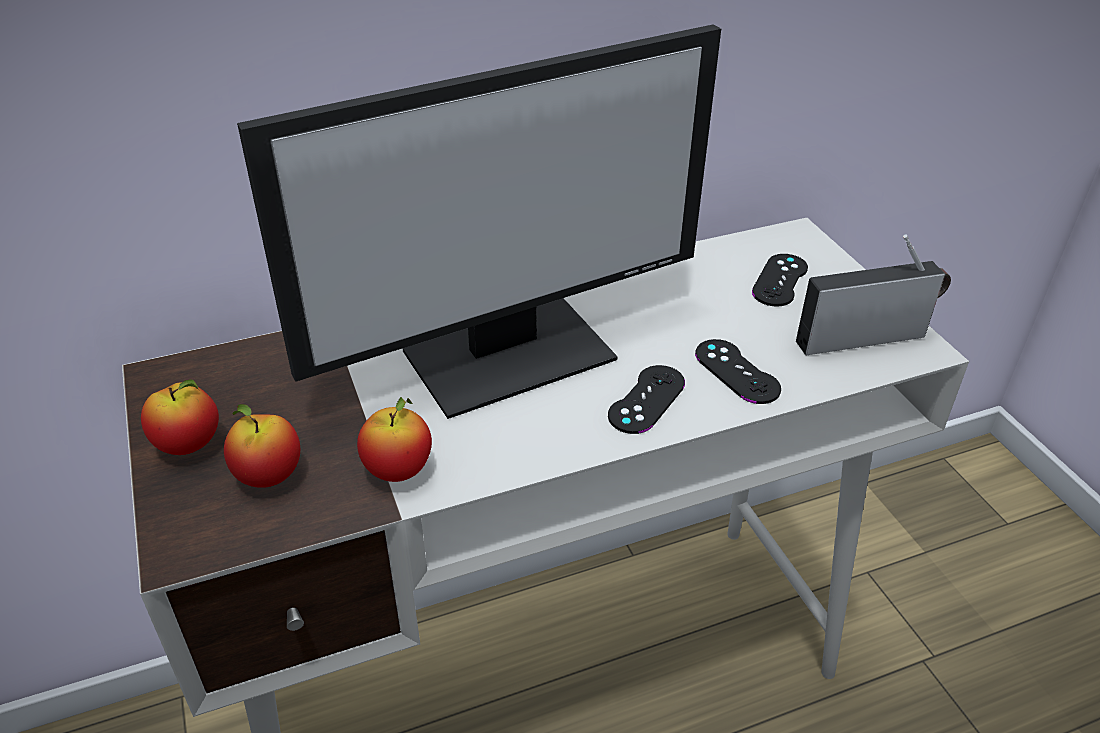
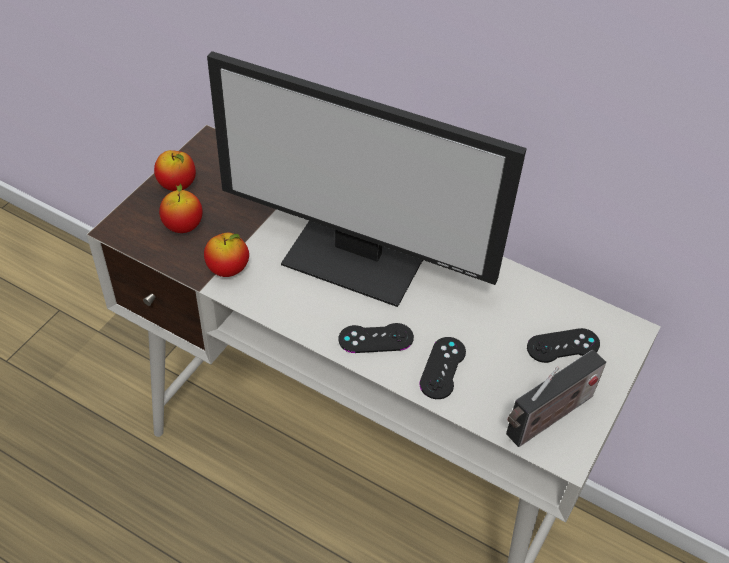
camera: 50 degrees right, 10 degrees up
(865, 337) = (547, 419): radio -> radio turned 105 degrees clockwise

